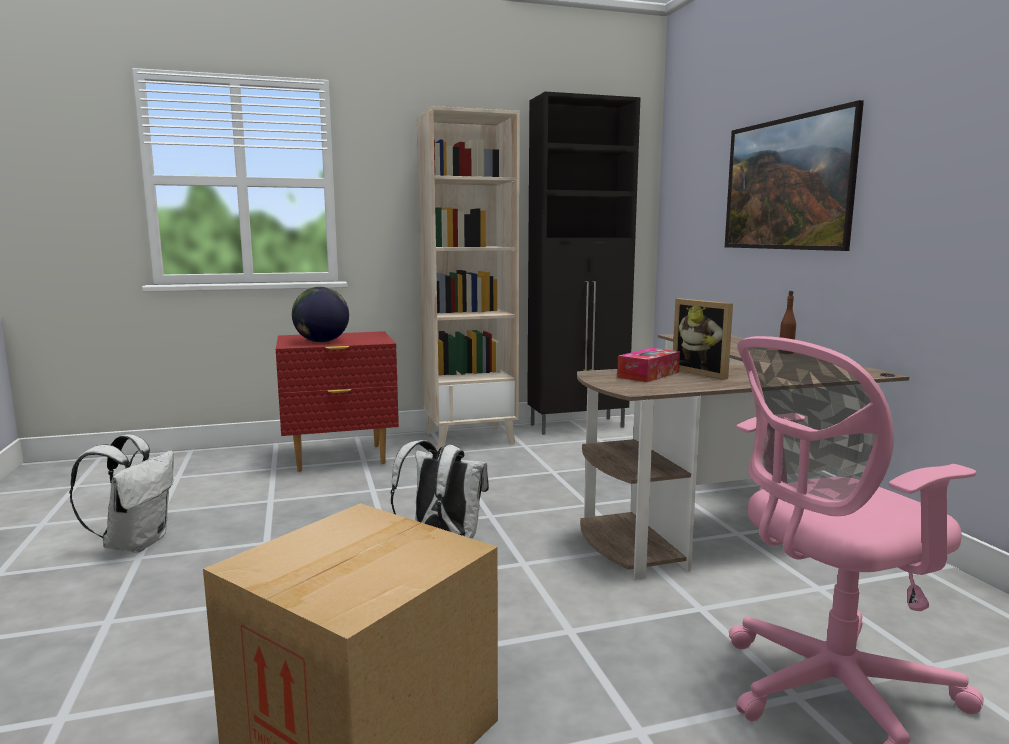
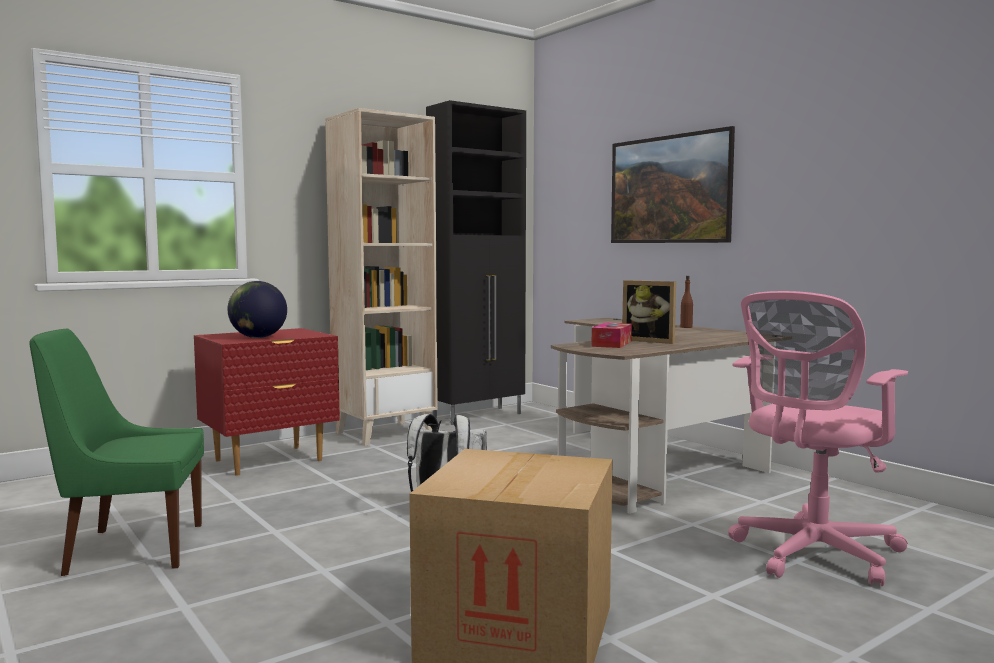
camera: 20 degrees left, 5 degrees down
(136, 543) = (129, 549): white backpack -> green chair

